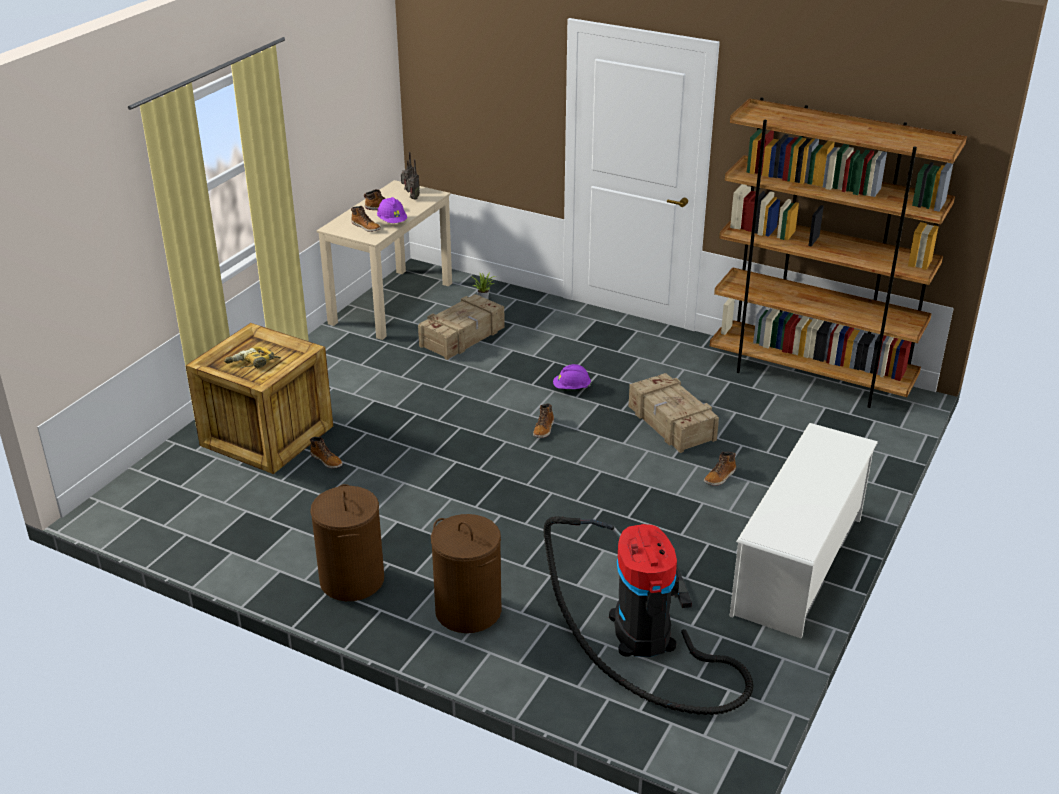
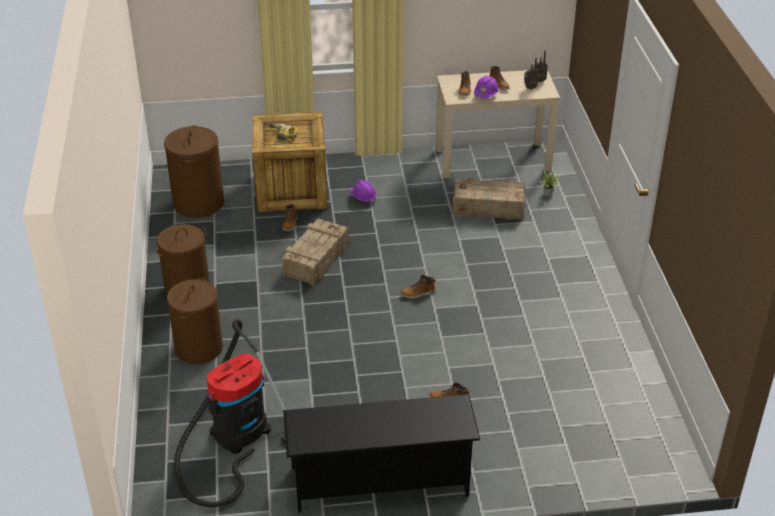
camera: 55 degrees right, 5 degrees up
(195, 510) = (198, 203): none -> brown laundry basket
(571, 388) = (482, 283): purple hard hat -> purple hard hat (363, 198)
(671, 423) = (490, 349): crate -> crate (315, 260)
(798, 565) = (380, 481): white shoe rack -> black shoe rack
(811, 376) = (644, 398): brown bookcase -> none

